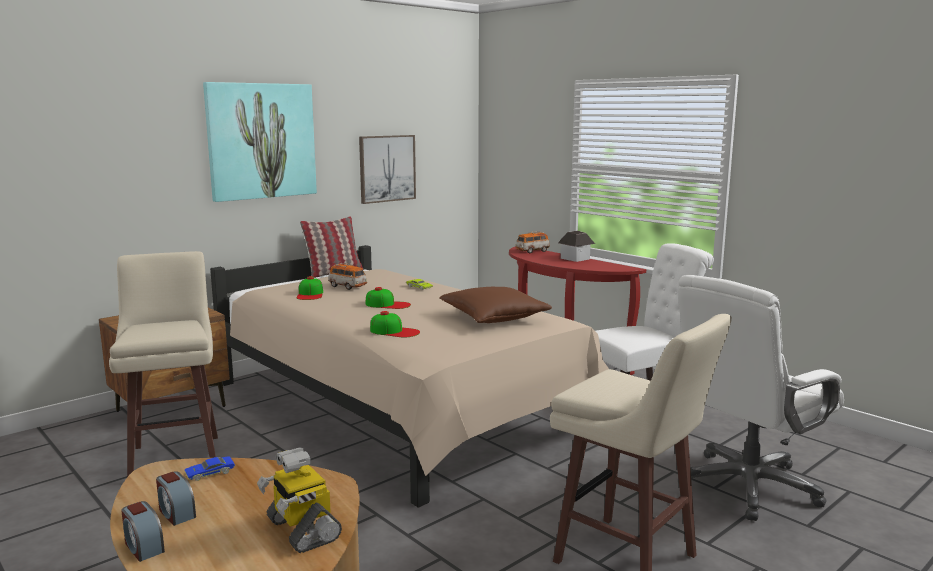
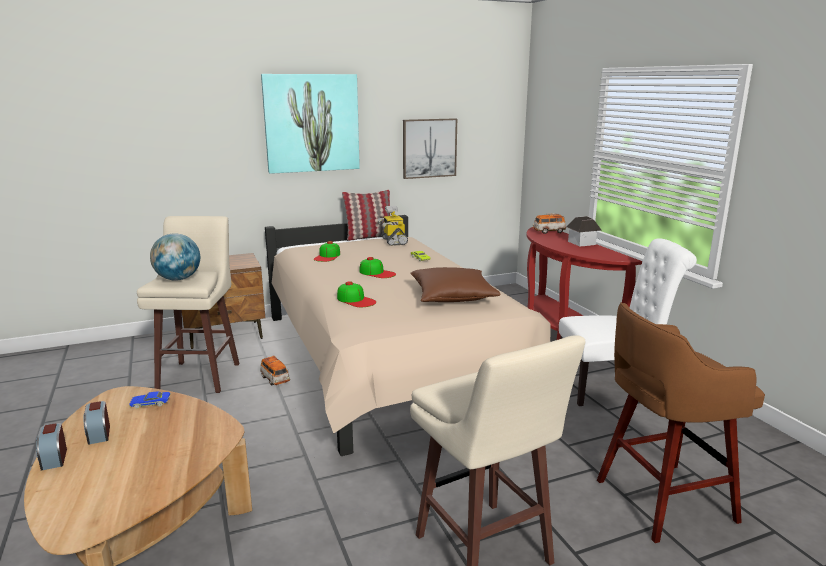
camera: 20 degrees right, 5 degrees up
(158, 331) = (178, 279): none -> globe
(301, 529) = (166, 469): toy robot -> toy robot (393, 241)
(347, 287) = (363, 252): toy car -> toy car (275, 379)
(747, 486) = (660, 501): white office chair -> brown stool

